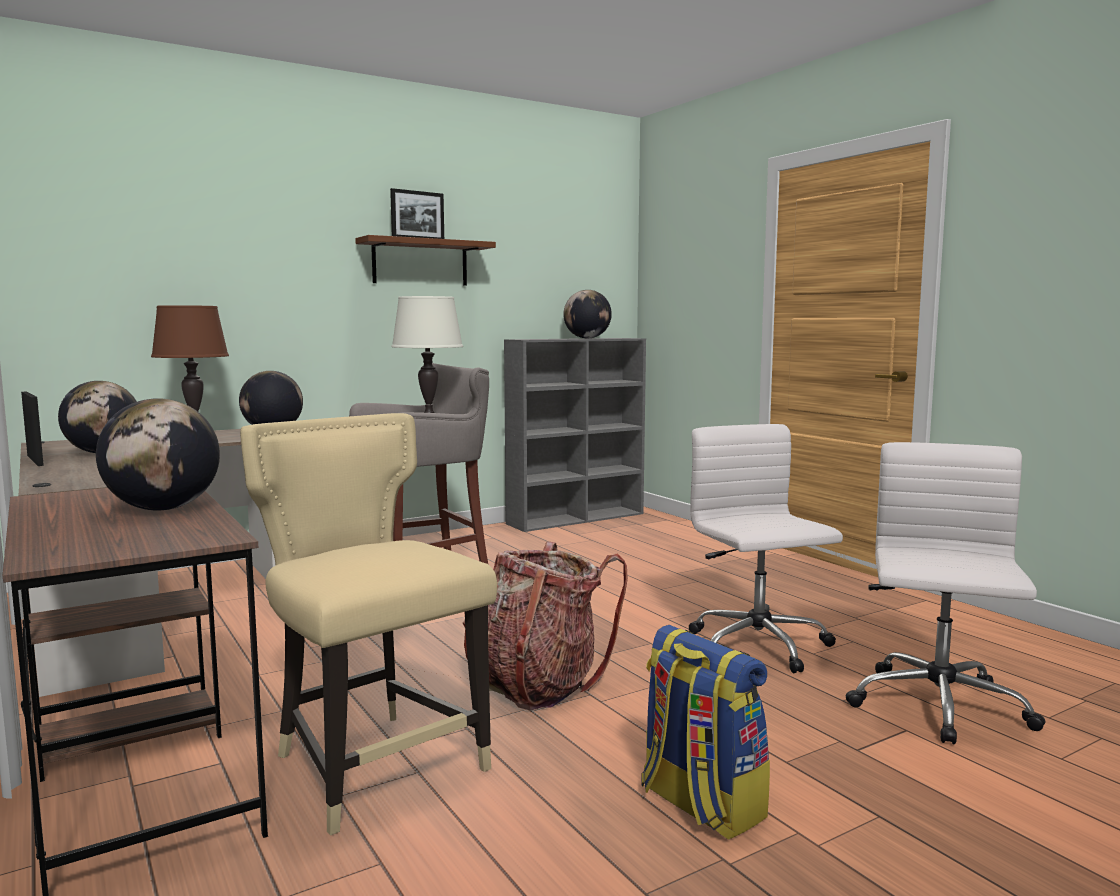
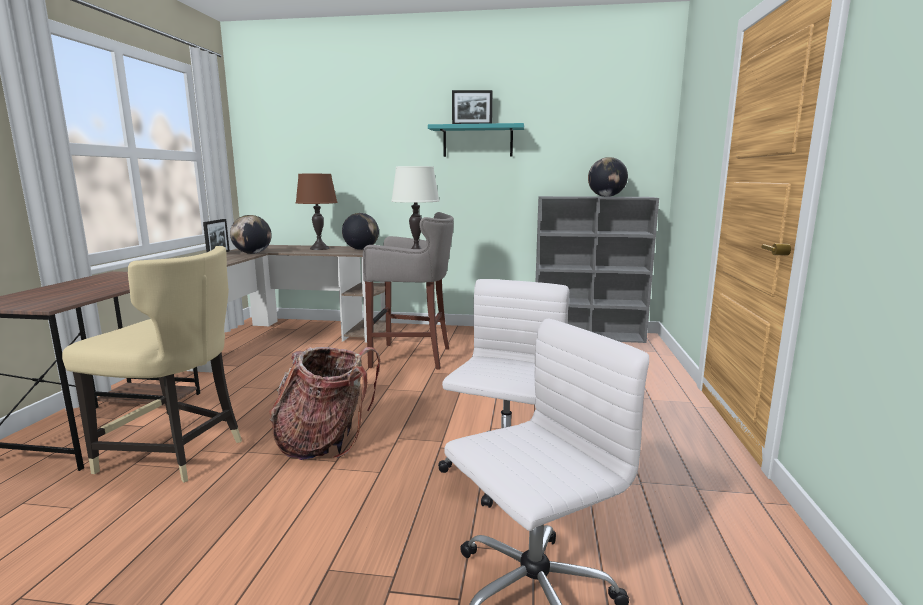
camera: 40 degrees right, 5 degrees up
(163, 509) = (108, 287): globe -> none
(374, 764) = (176, 454): beige chair -> beige chair turned 105 degrees clockwise
(420, 262) = (477, 141): brown shelf -> turquoise shelf
(699, 805) = (224, 566): backpack -> none

